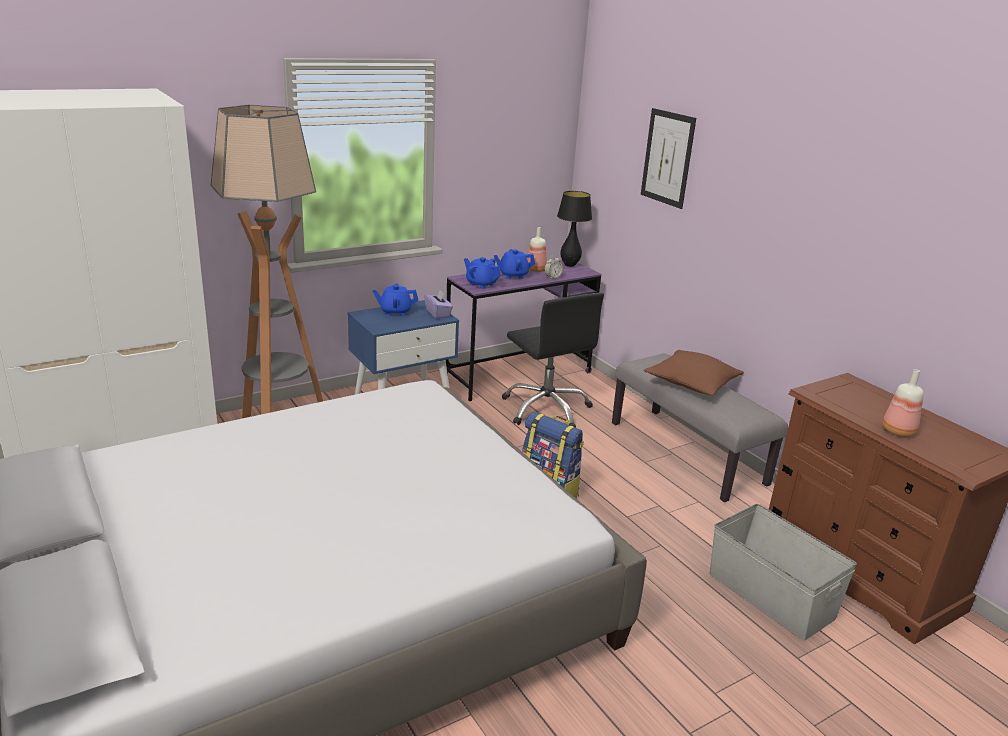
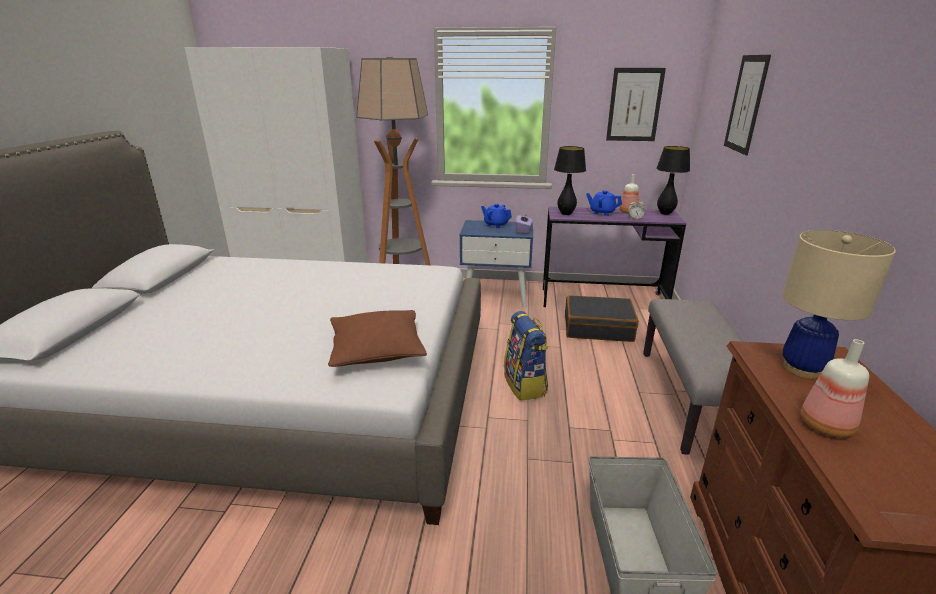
camera: 40 degrees right, 0 degrees up
(481, 284) = (566, 214): blue teapot -> black table lamp
(519, 146) = (634, 105): none -> picture
(546, 409) = (598, 328): black office chair -> black suitcase
(692, 383) = (701, 329): brown pillow -> brown pillow (377, 350)
(848, 397) = (802, 369): none -> beige table lamp

